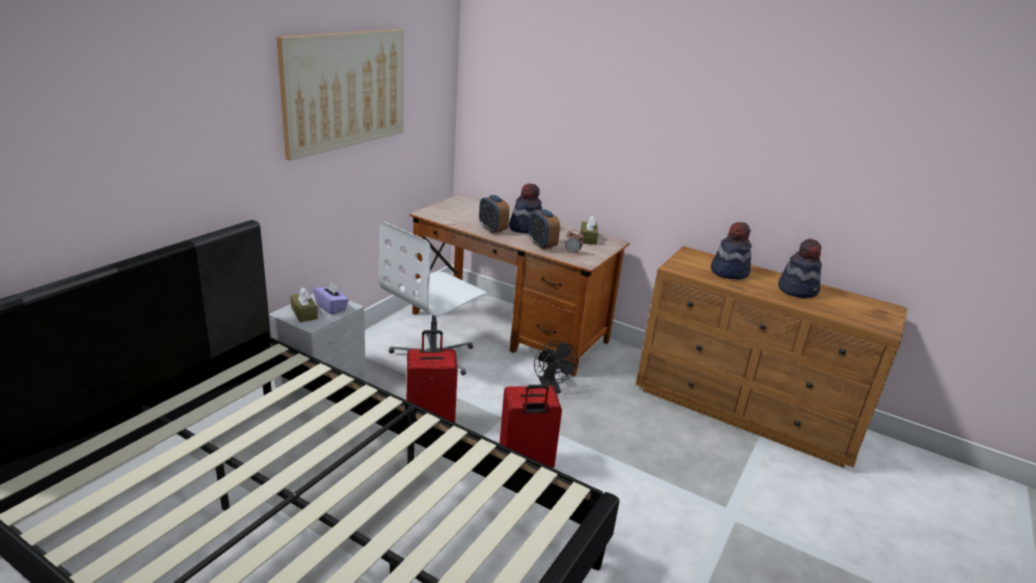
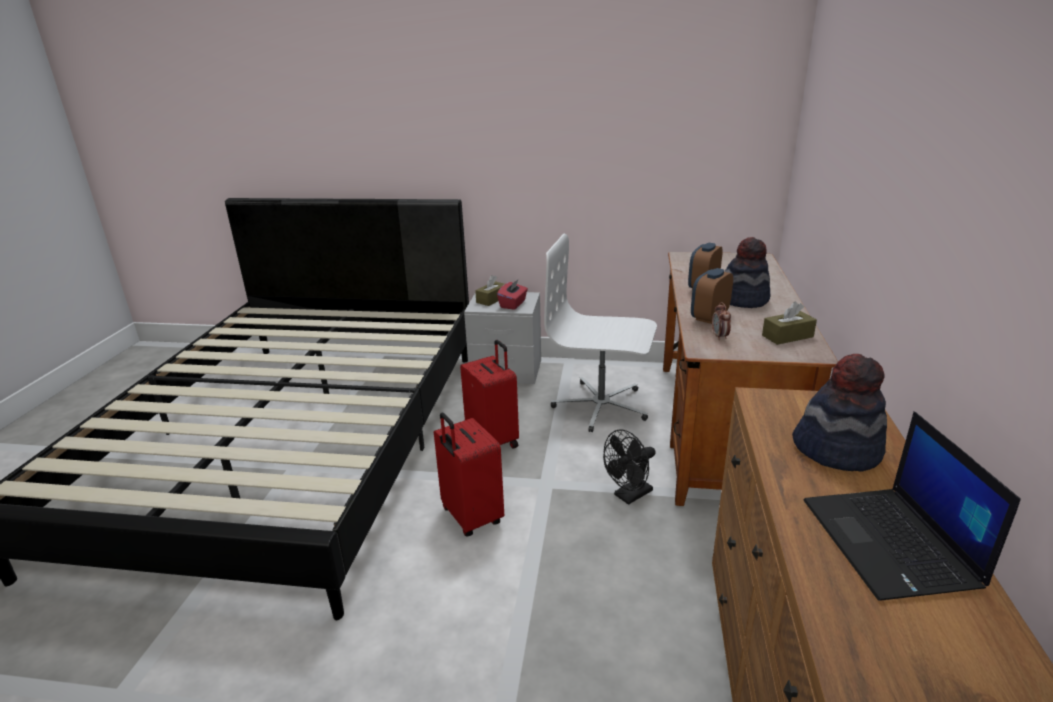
camera: 70 degrees right, 0 degrees up
(331, 307) = (513, 304): purple tissue box -> red tissue box
(345, 90) = (591, 96): picture -> none
(798, 290) = (891, 543): hat -> laptop

